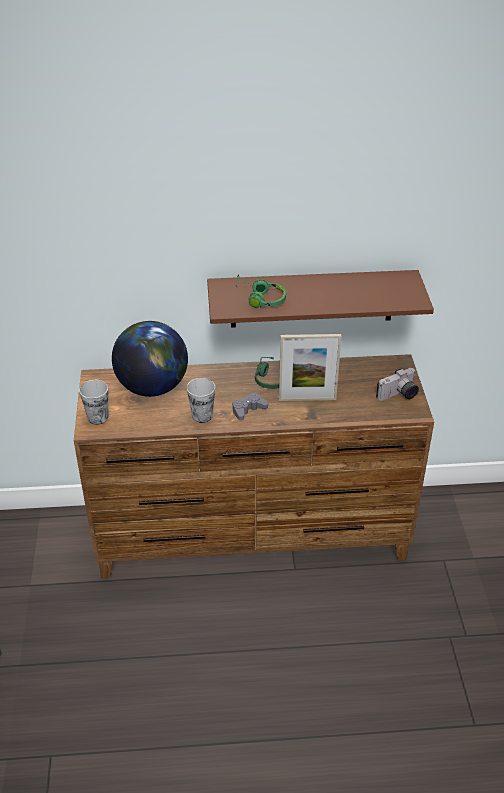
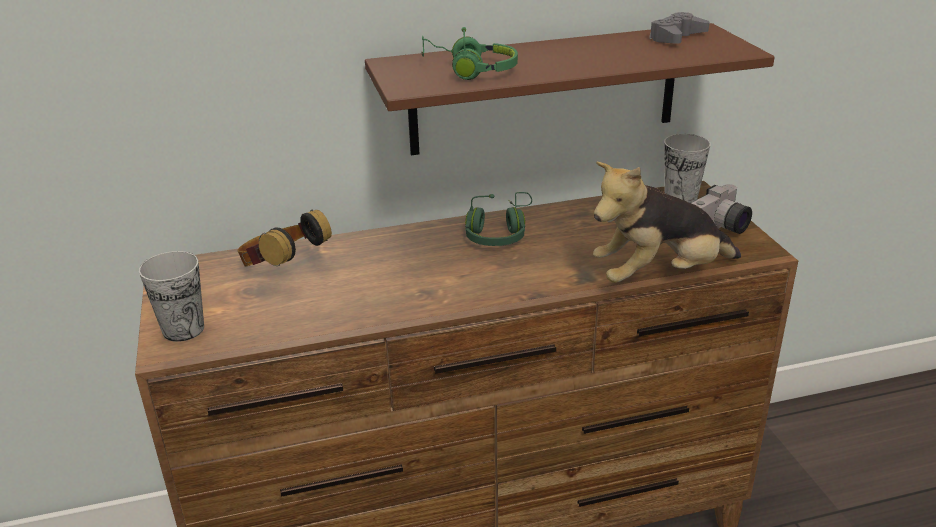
camera: 10 degrees left, 10 degrees down
(152, 387) = (283, 270): globe -> headphones
(202, 416) = (386, 302): cup -> cup (680, 197)
(248, 410) = (469, 282): grey game controller -> grey game controller (677, 37)
(307, 399) = (567, 255): picture frame -> none
(351, 421) = (659, 276): none -> plush toy

